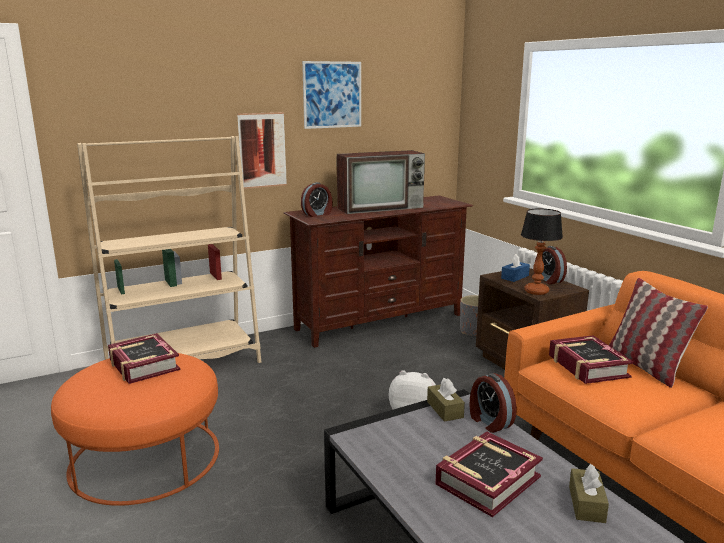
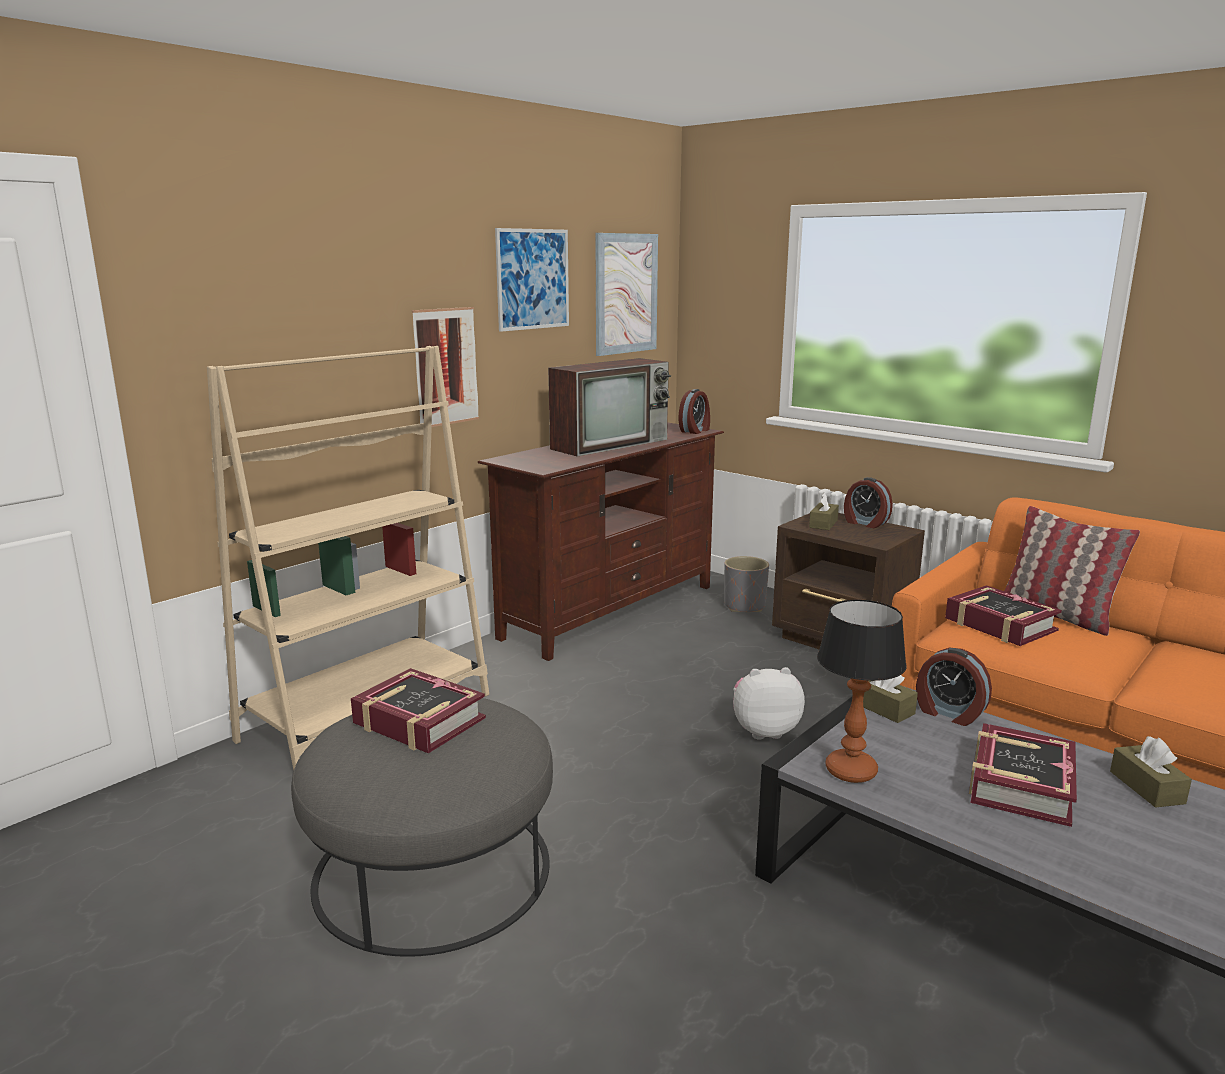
camera: 20 degrees left, 0 degrees up
(145, 457) = (432, 869): orange ottoman -> grey ottoman
(317, 214) = (535, 460): alarm clock -> alarm clock (695, 431)
(412, 105) = (626, 294): none -> picture
(515, 277) = (823, 524): blue tissue box -> brown tissue box
(537, 291) = (870, 539): table lamp -> table lamp (851, 770)

